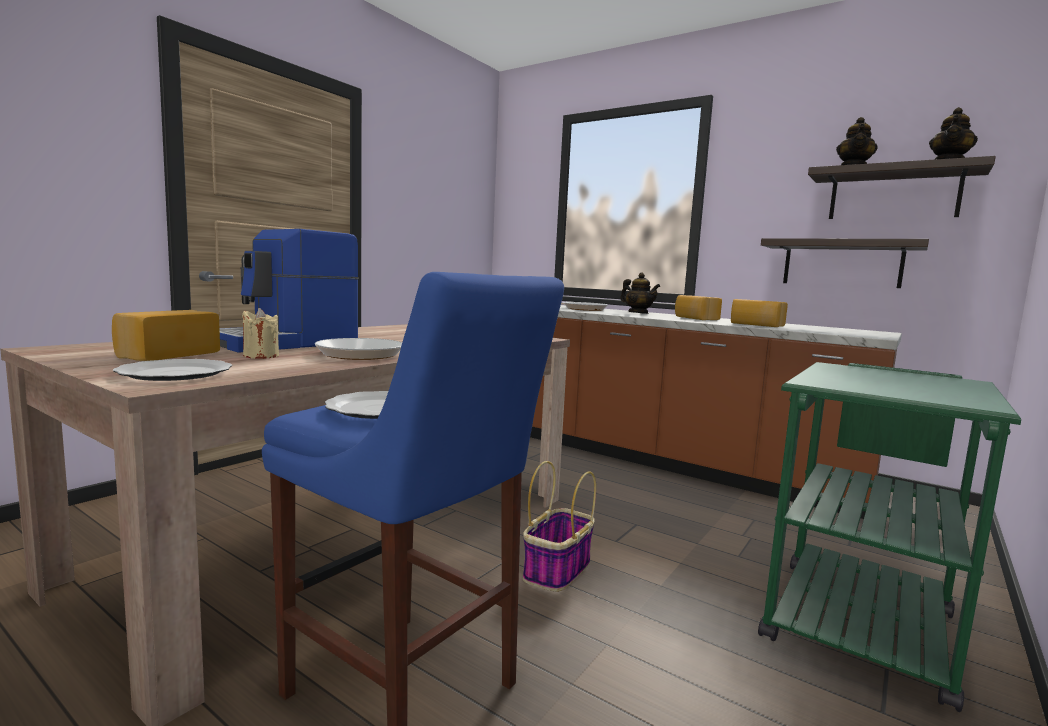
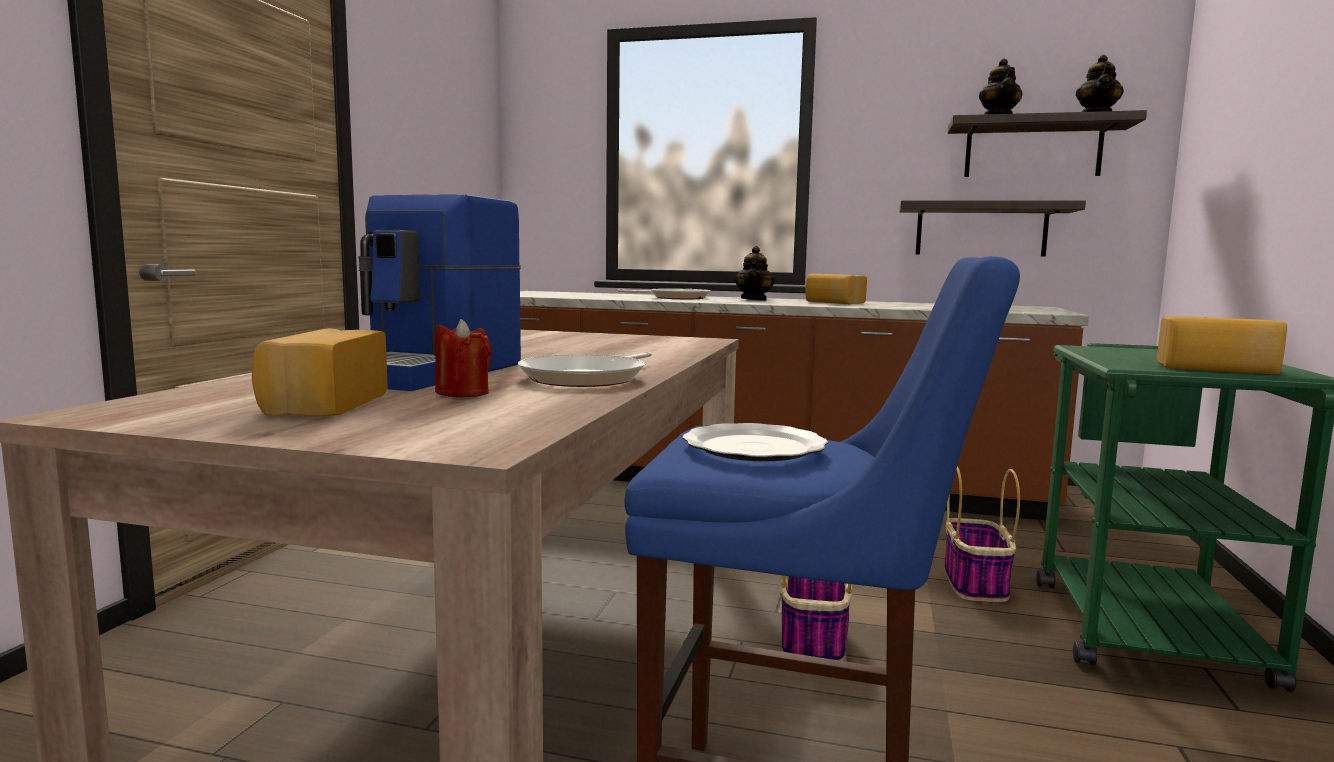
camera: 20 degrees left, 0 degrees up
(174, 374) = (444, 430): plate -> none
(261, 356) = (462, 393): beige candle -> red candle
(638, 313) = (754, 299): teapot -> teapot turned 75 degrees clockwise
(735, 556) = (976, 584): none -> basket
(756, 325) = (916, 306): bread -> bread (1217, 369)

